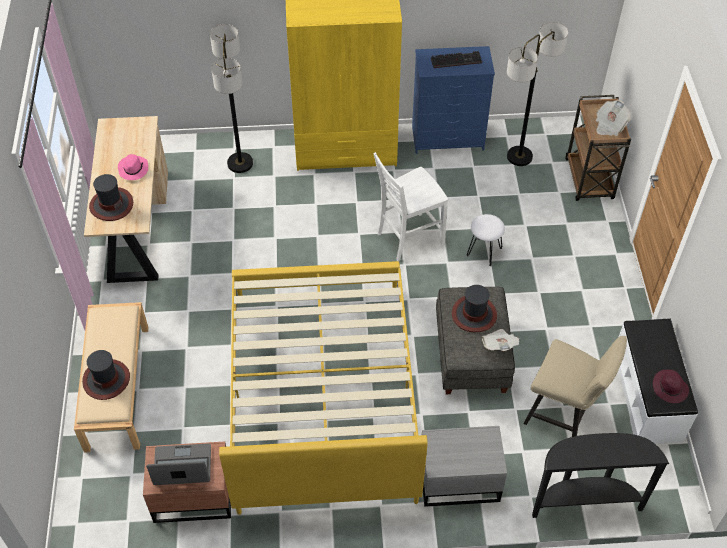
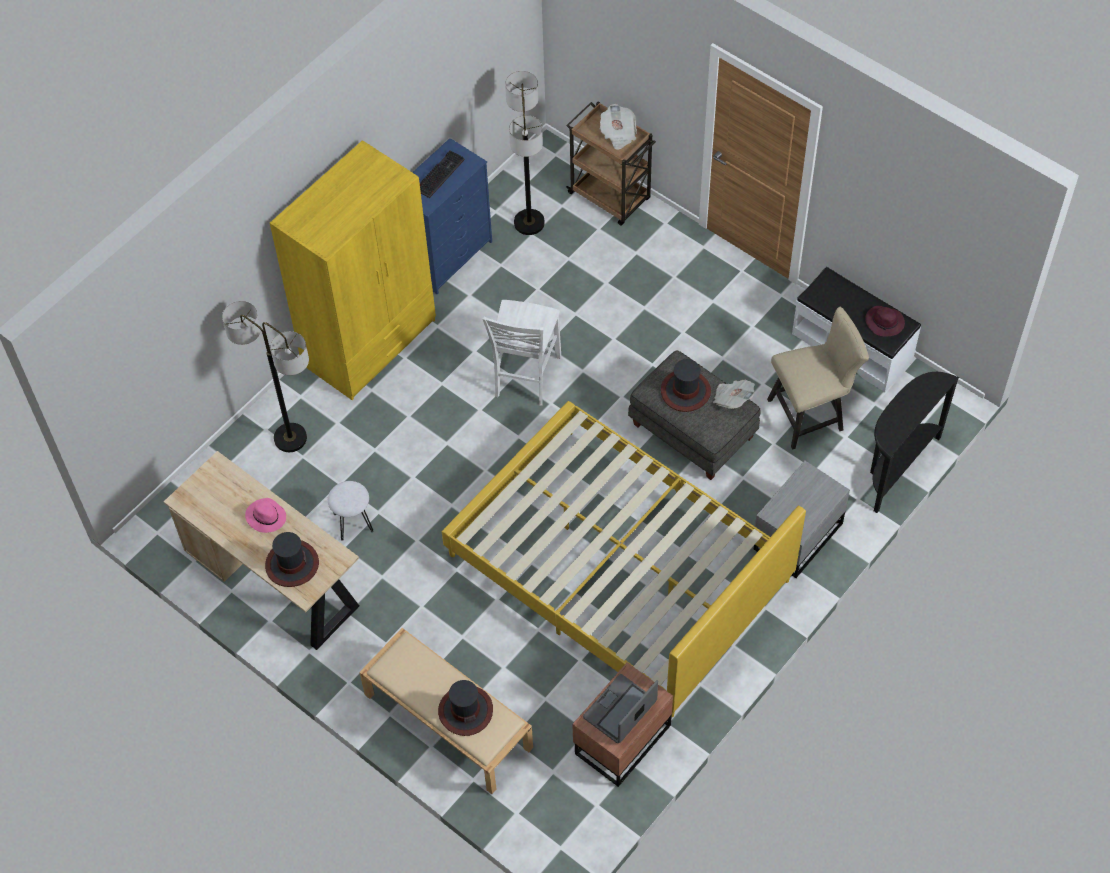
camera: 45 degrees left, 5 degrees up
(484, 252) = (601, 335): white stool -> white stool (353, 522)

